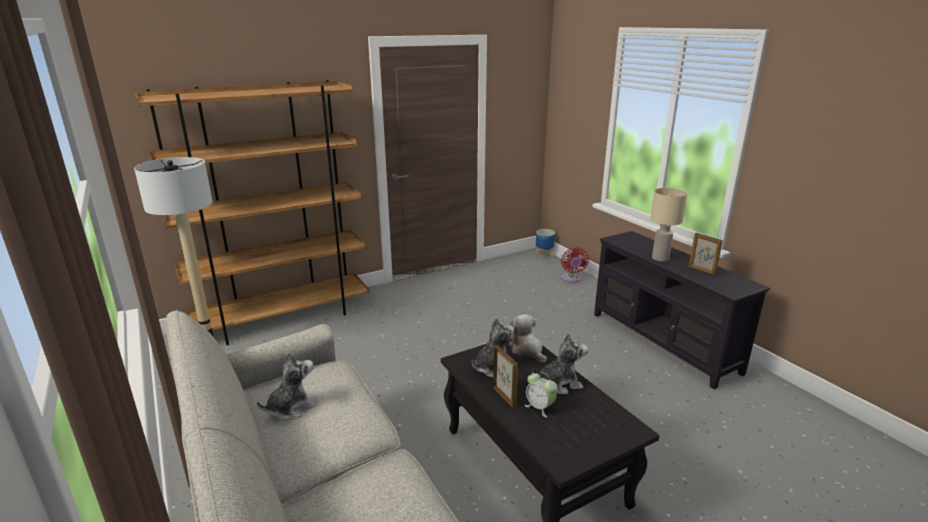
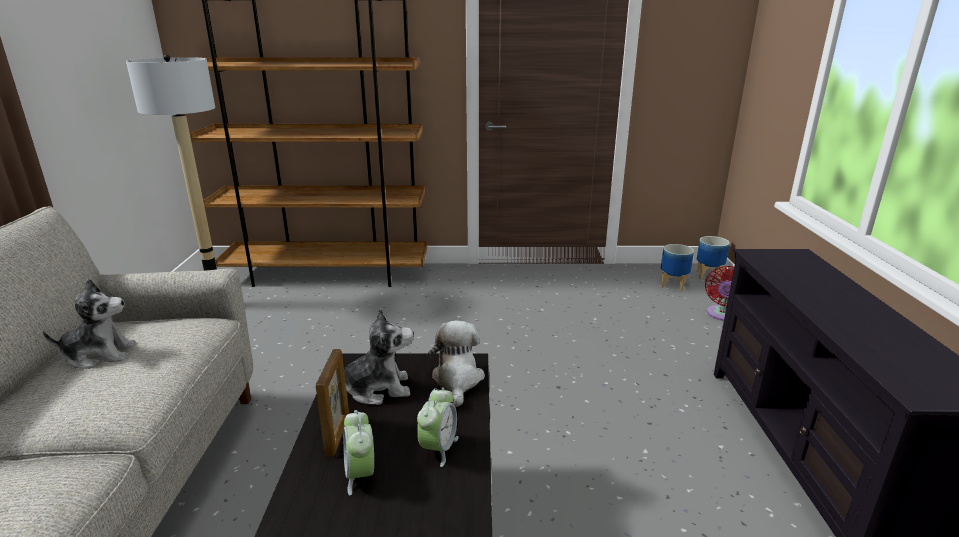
camera: 30 degrees right, 0 degrees up
(530, 266) = (673, 285): none -> planter
(559, 383) = (438, 448): plush toy -> alarm clock
(660, 258) = (814, 298): beige table lamp -> none
(701, 271) = (884, 338): picture frame -> none

